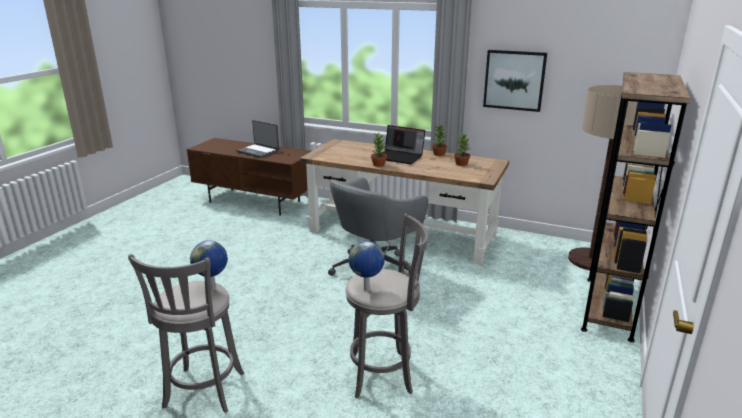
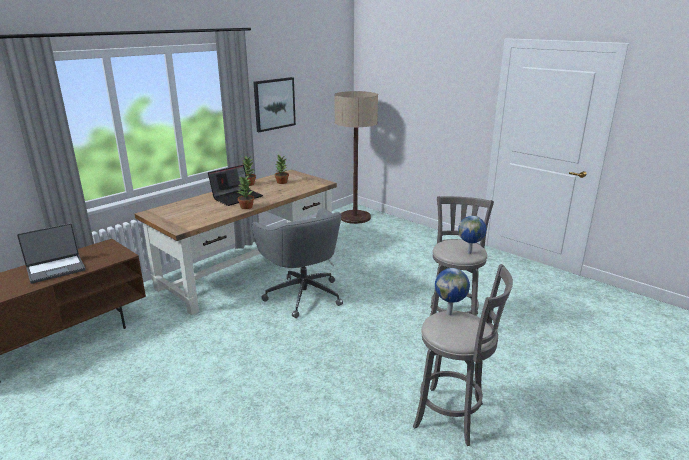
camera: 70 degrees left, 0 degrees up
(608, 307) = (411, 230): brown bookcase -> none

